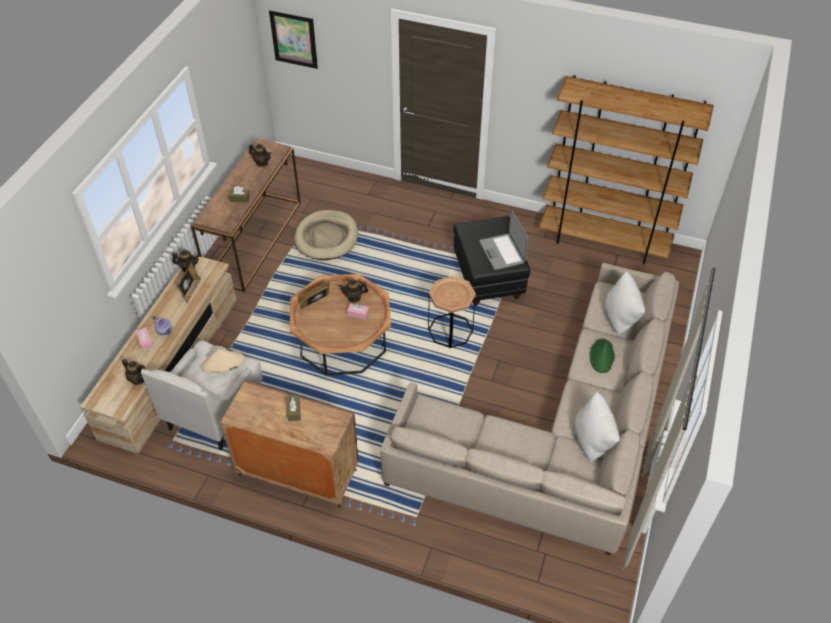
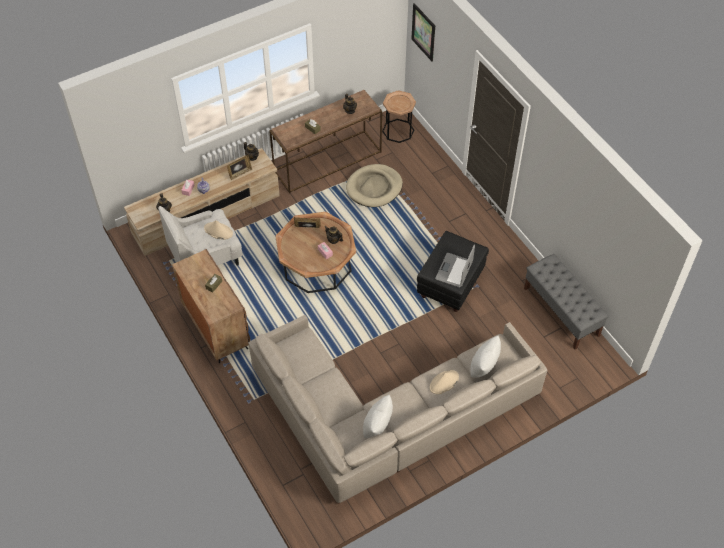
camera: 40 degrees right, 5 degrees up
(450, 330) = (388, 303): brown side table -> brown side table (398, 131)
(602, 356) = (444, 382): green hat -> beige hat
(604, 241) = (561, 312): brown bookcase -> grey bench

